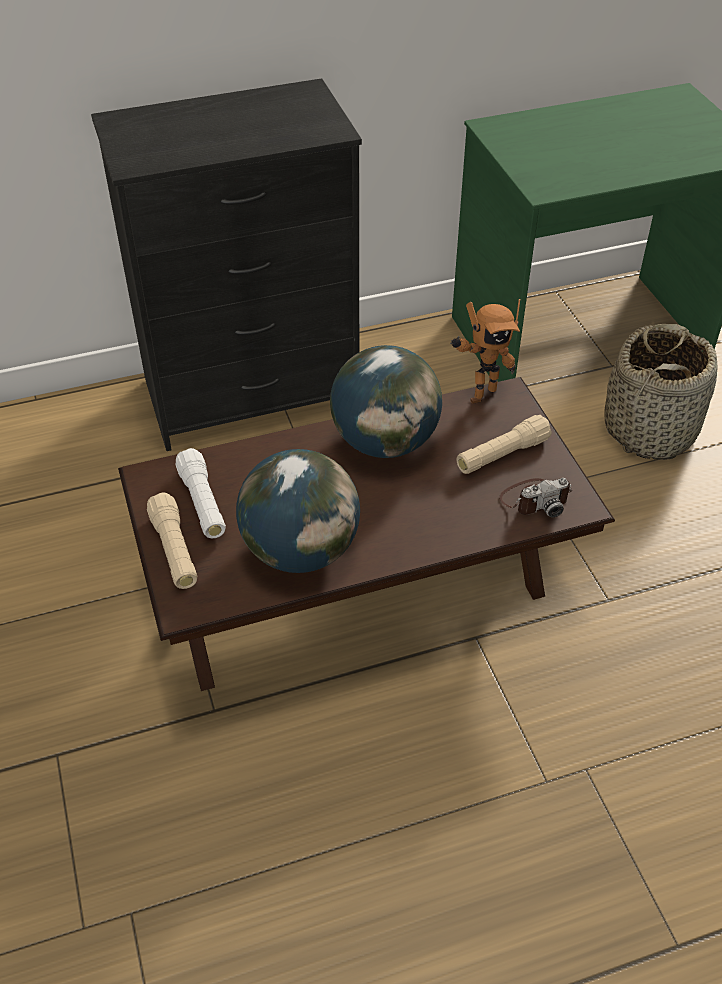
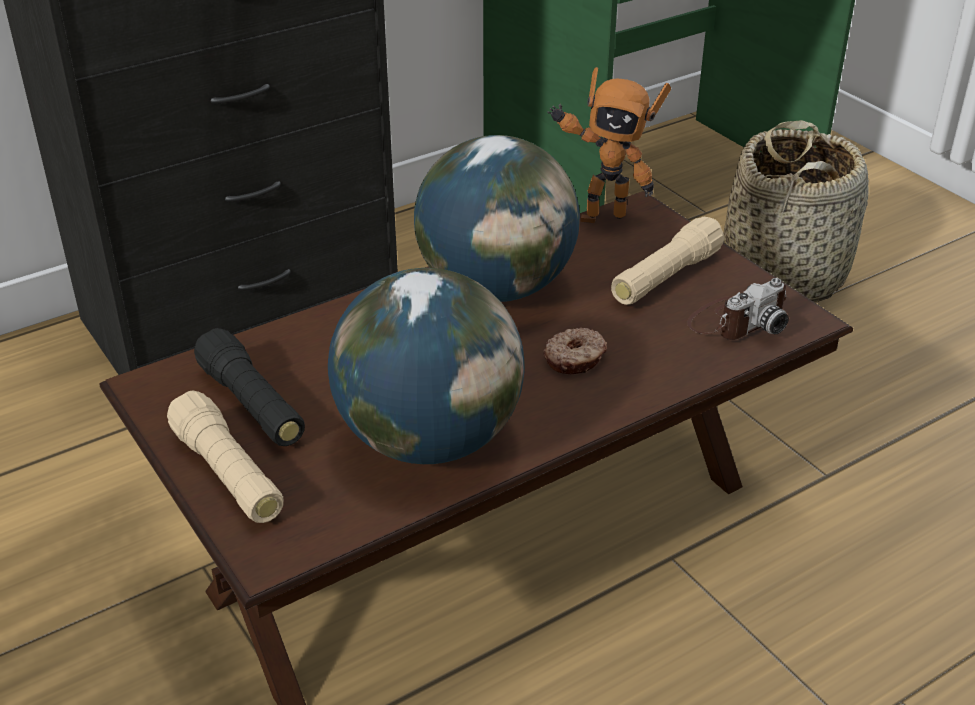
camera: 15 degrees left, 10 degrees down
(202, 503) = (252, 405): white flashlight -> black flashlight
(414, 509) = (575, 359): none -> donut
(480, 393) = (601, 215): toy robot -> toy robot turned 45 degrees clockwise

